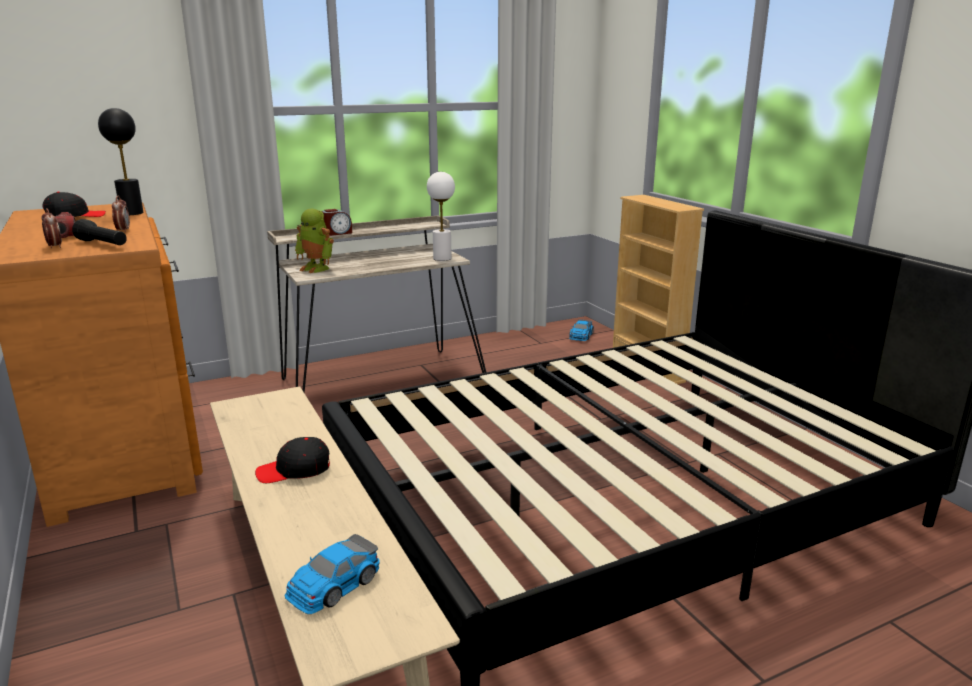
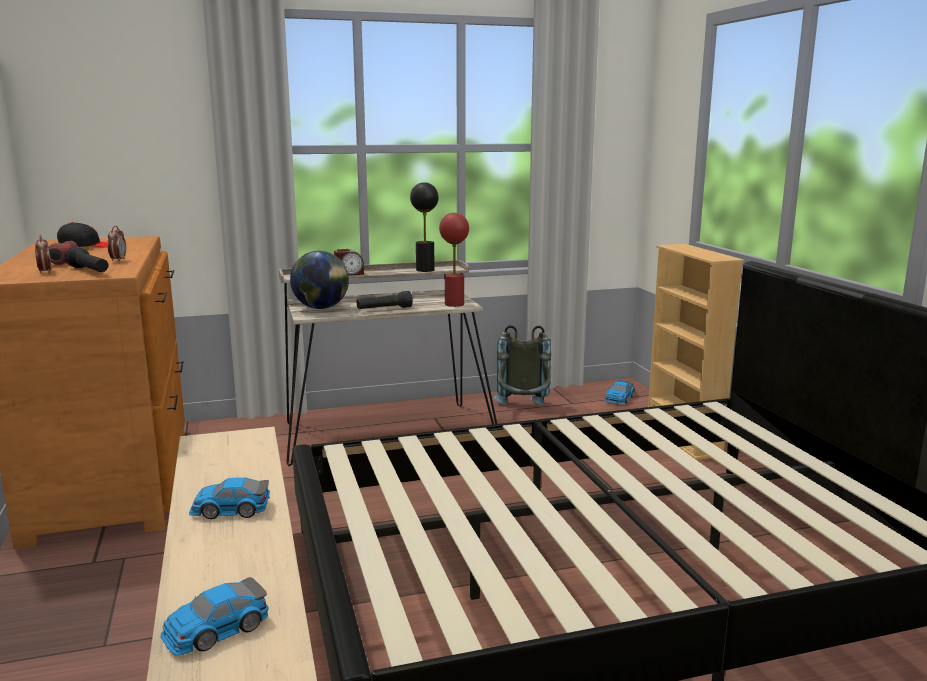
camera: 10 degrees right, 5 degrees down
(132, 213) = (140, 245): black table lamp -> black table lamp (425, 270)
(294, 470) = (230, 509): black cap -> toy car
(316, 268) = (321, 308): toy robot -> globe
(379, 266) = (384, 309): none -> black flashlight
(442, 258) = (454, 304): white table lamp -> red table lamp
(500, 353) = (523, 411): none -> grey backpack

